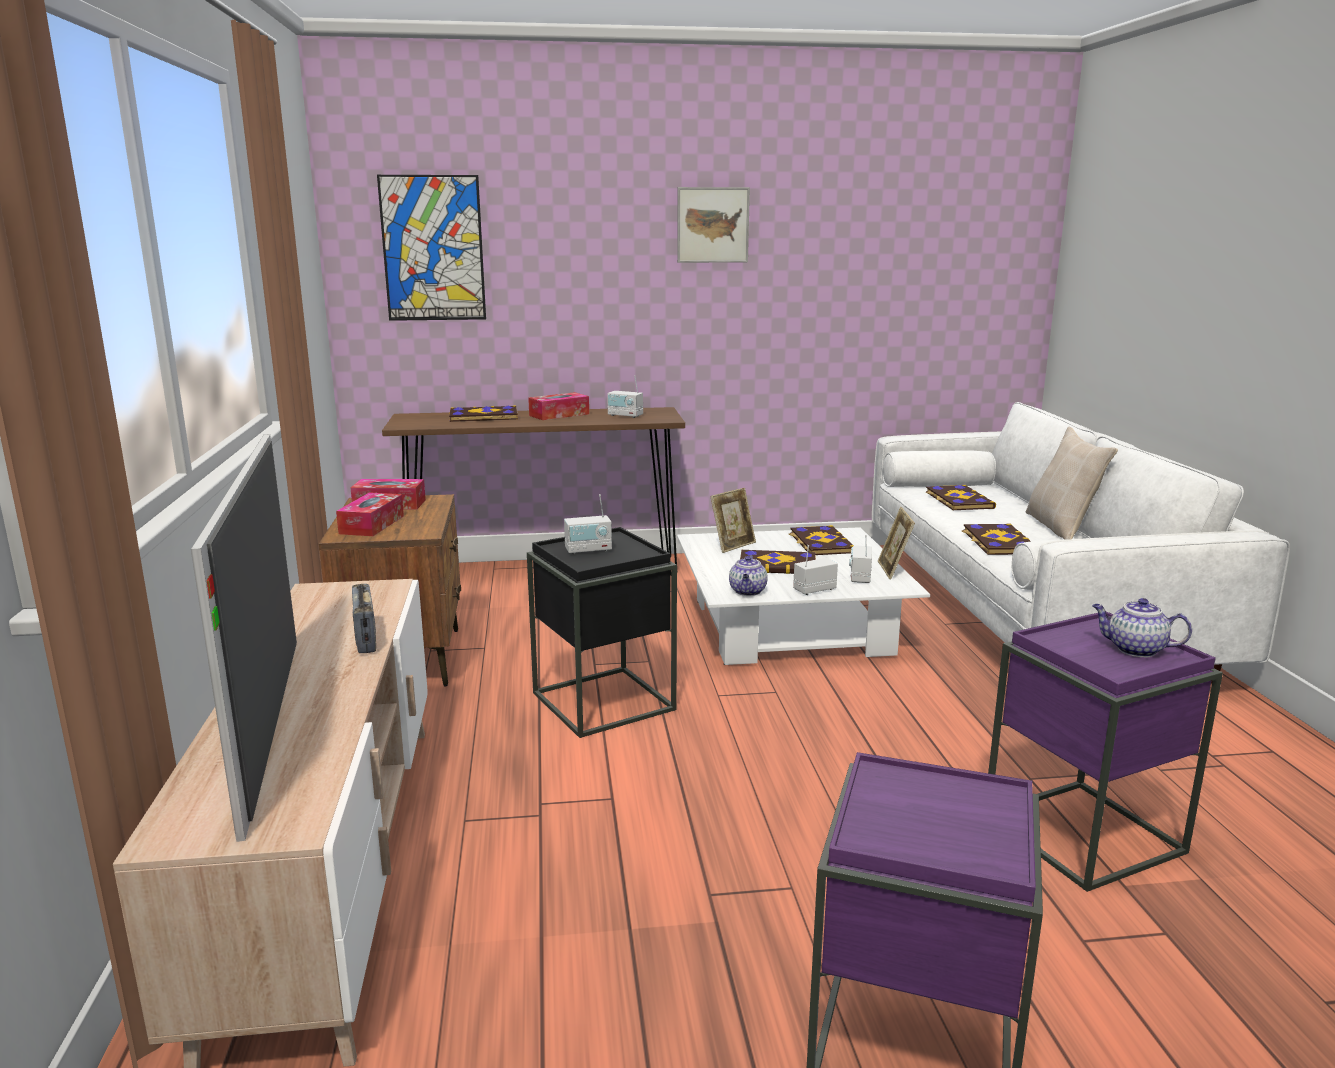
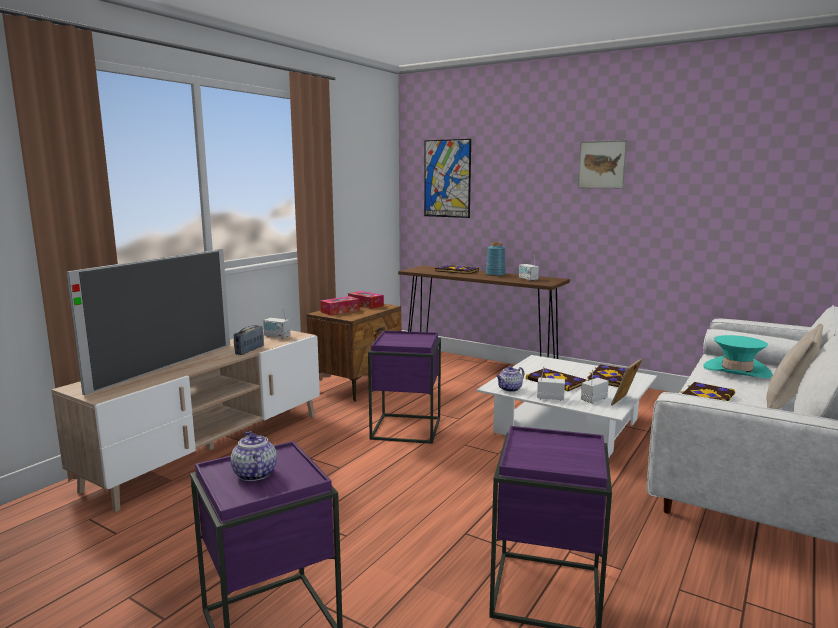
camera: 40 degrees right, 5 degrees down
(559, 415) = (495, 275): tissue box -> blue vase
(588, 550) = (401, 339): radio -> radio (277, 336)
(603, 701) = (406, 428): black side table -> purple side table
(733, 545) = (551, 366): picture frame -> none
(958, 500) = (737, 370): book -> turquoise hat
(1134, 649) = (568, 458): teapot -> teapot (254, 474)

